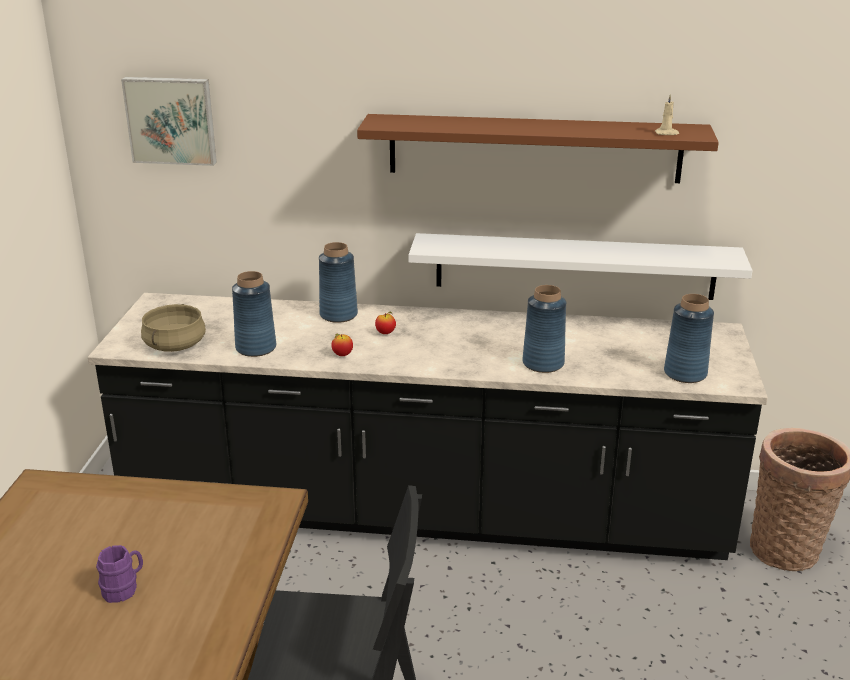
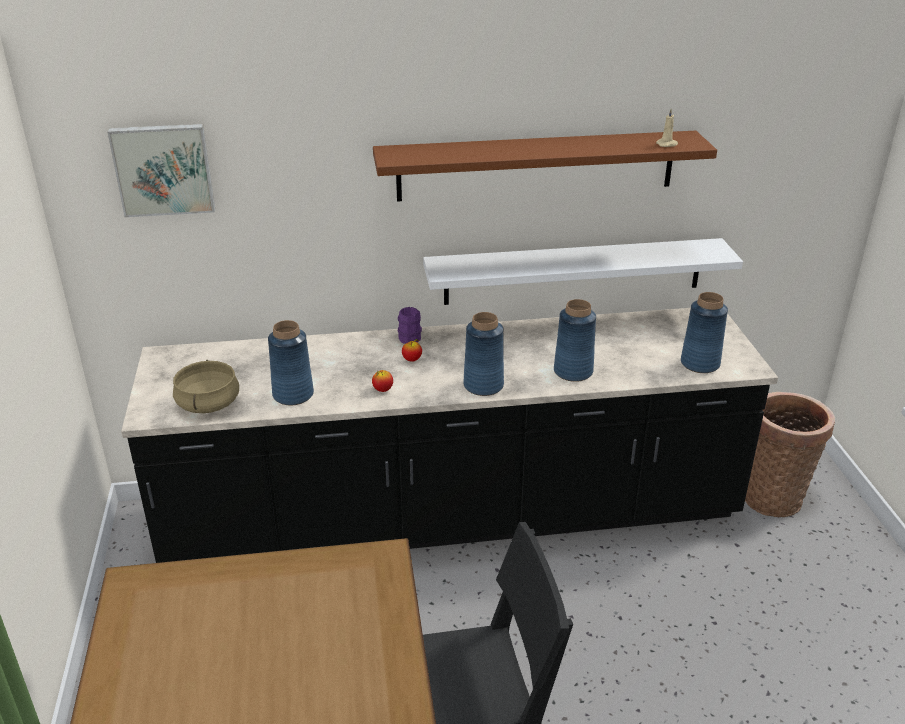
camera: 15 degrees left, 5 degrees up
(124, 588) = (281, 682): purple mug -> purple mug (411, 336)
(339, 314) = (356, 346): blue vase -> blue vase (483, 385)

